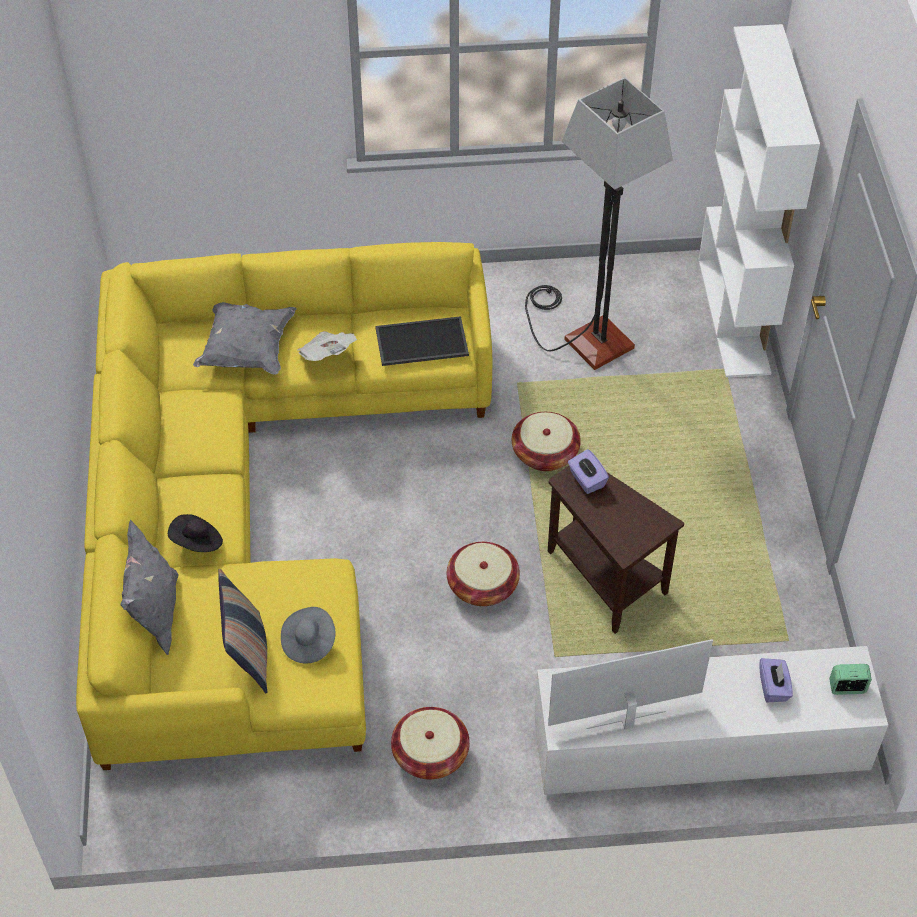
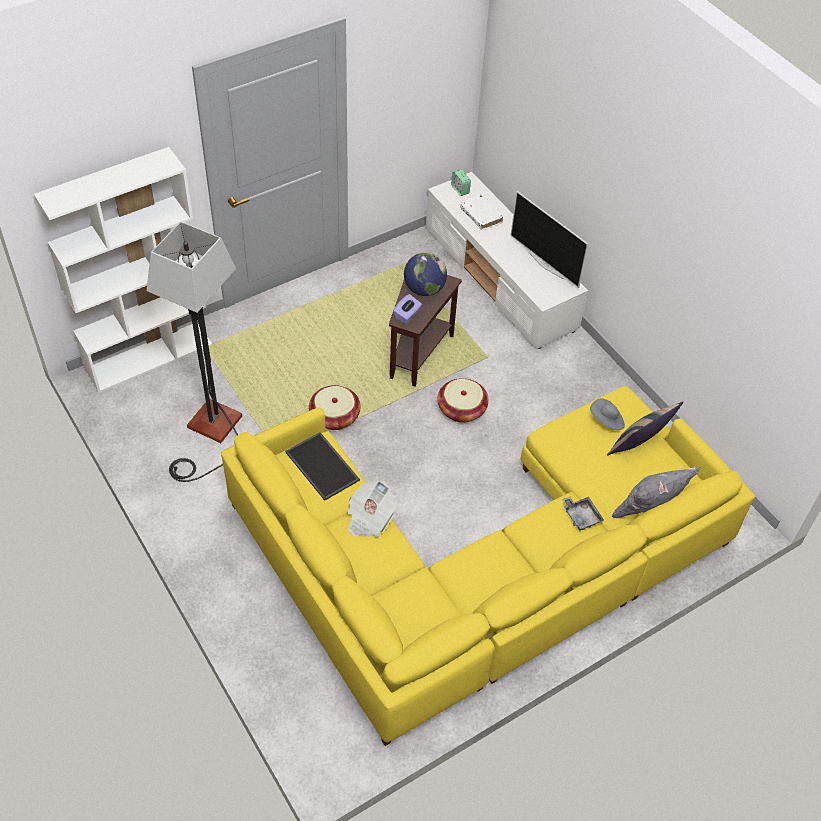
camera: 120 degrees left, 0 degrees up
(197, 542) = (581, 516): black hat -> grey tray
(247, 350) = (393, 577): grey pillow -> none
(430, 754) = (591, 389): basket -> none
(625, 518) = (424, 289): none -> globe
(773, 687) = (481, 216): purple tissue box -> white book

